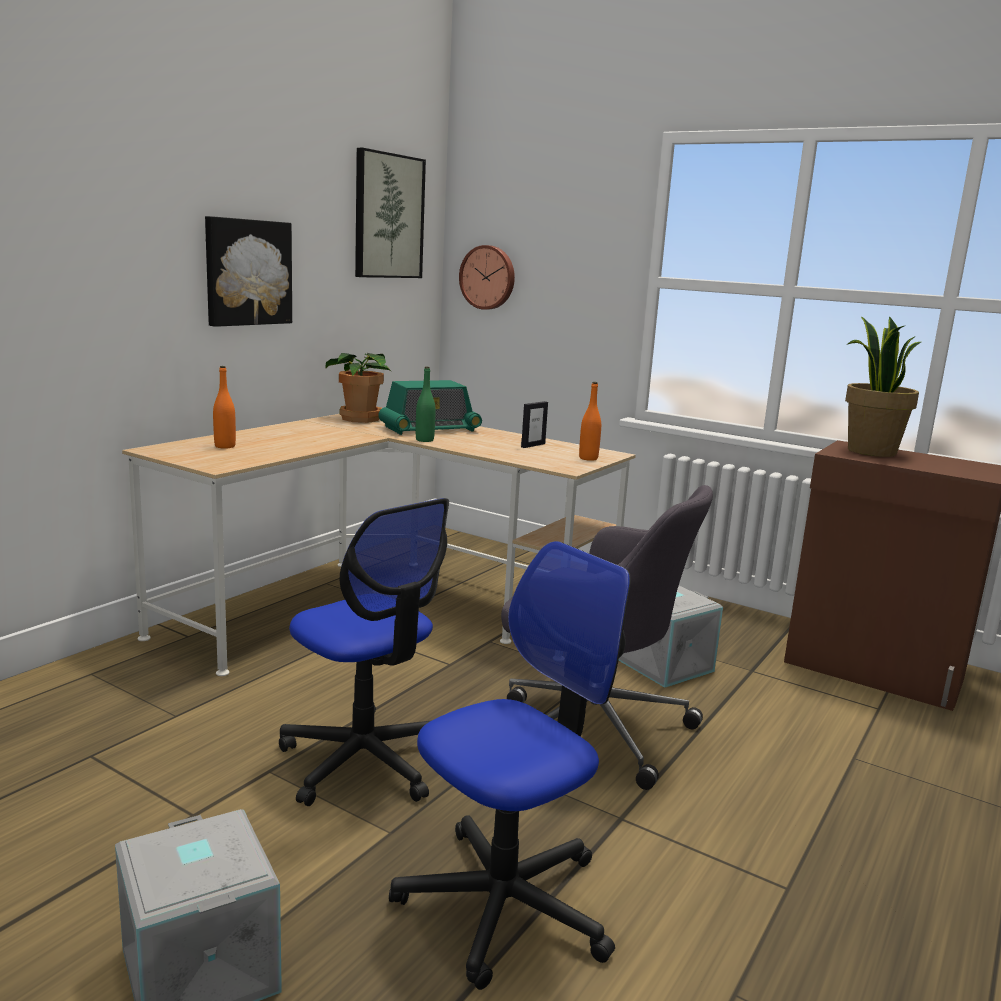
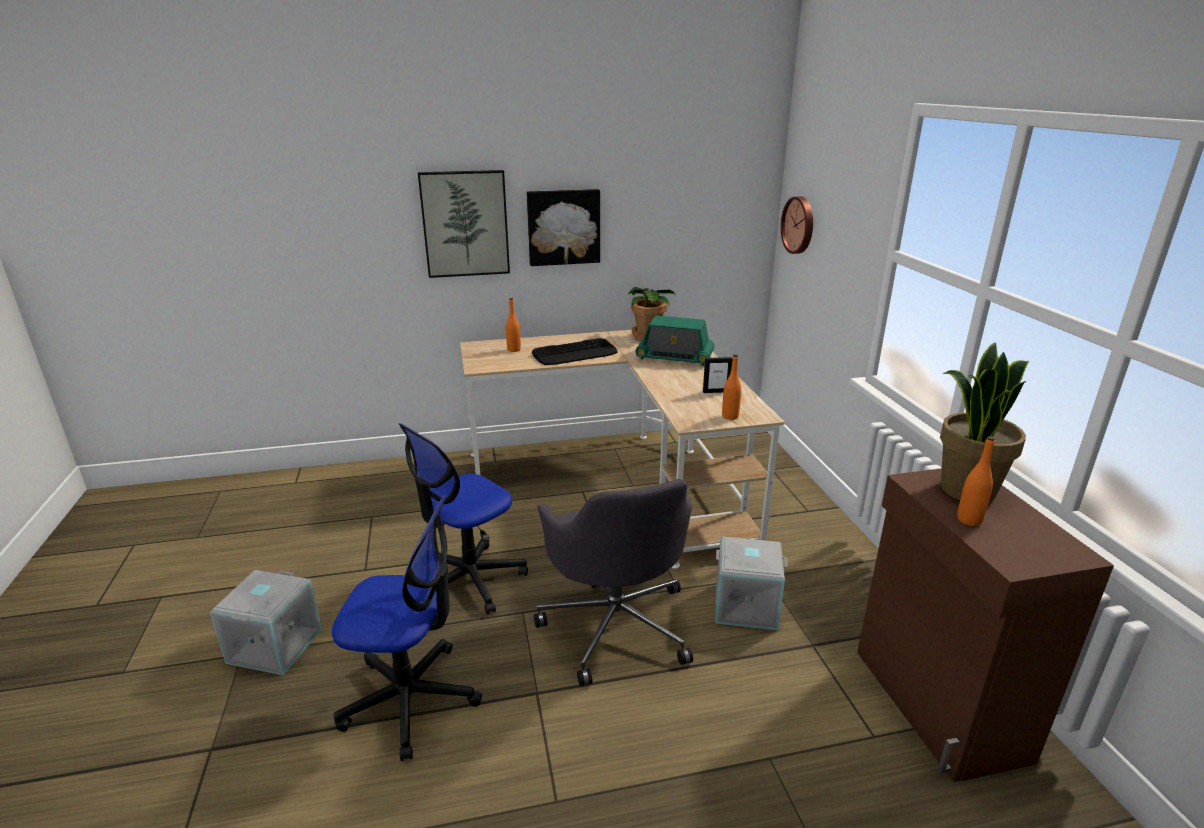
camera: 45 degrees right, 10 degrees up
(313, 439) = (575, 353): none -> keyboard
(366, 760) = (469, 579): office chair -> office chair turned 45 degrees clockwise
(388, 216) = (709, 173): picture -> picture (465, 224)
(424, 440) = (646, 368): green bottle -> none
(911, 464) = (969, 520): none -> orange bottle

